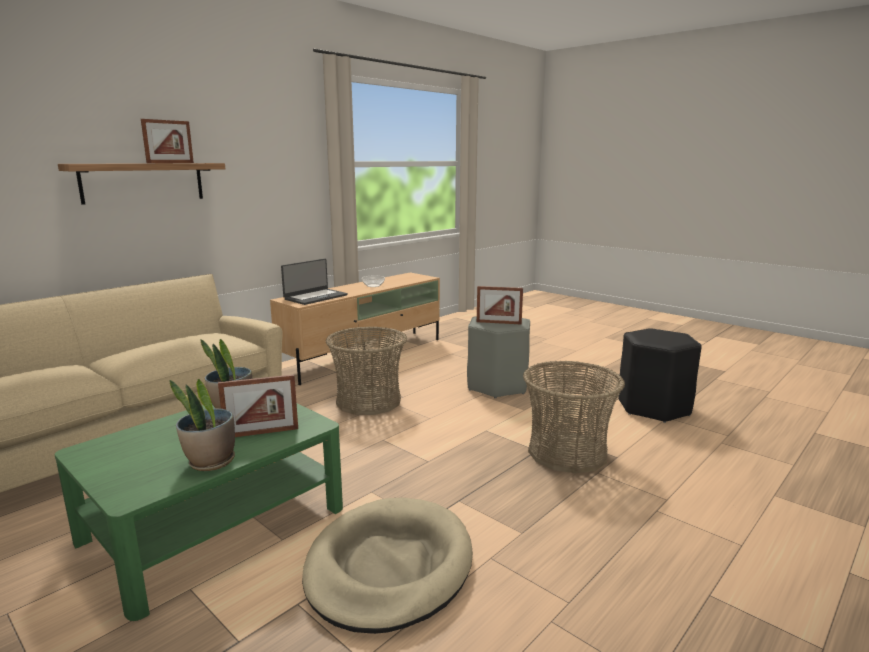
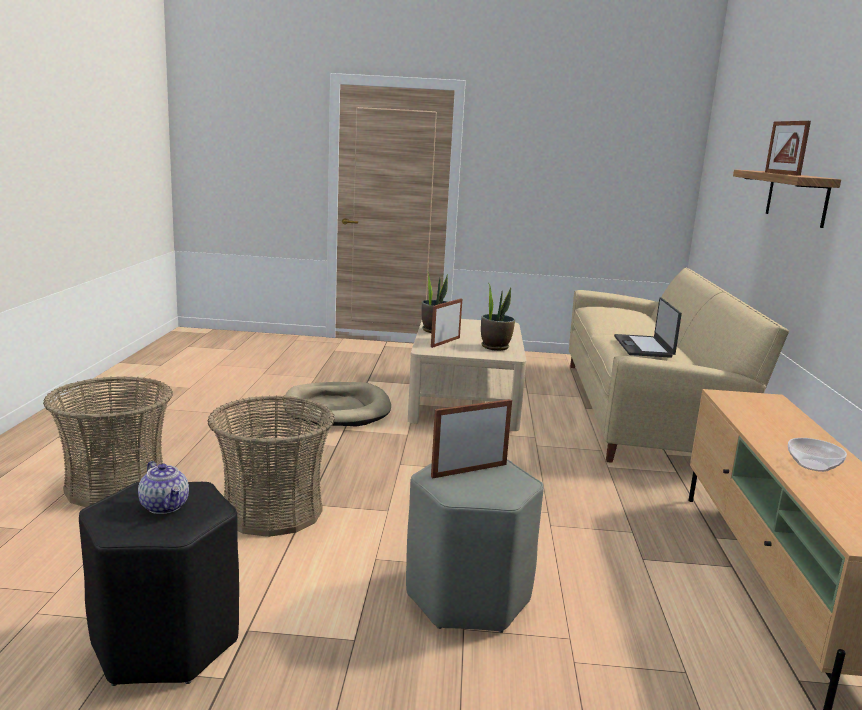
camera: 140 degrees right, 0 degrees up
(215, 524) = (465, 400): green coffee table -> beige coffee table
(315, 297) = (761, 411): laptop -> laptop (644, 347)
(368, 401) = (570, 504): basket -> basket (116, 486)
(658, 336) = (165, 506): none -> teapot

